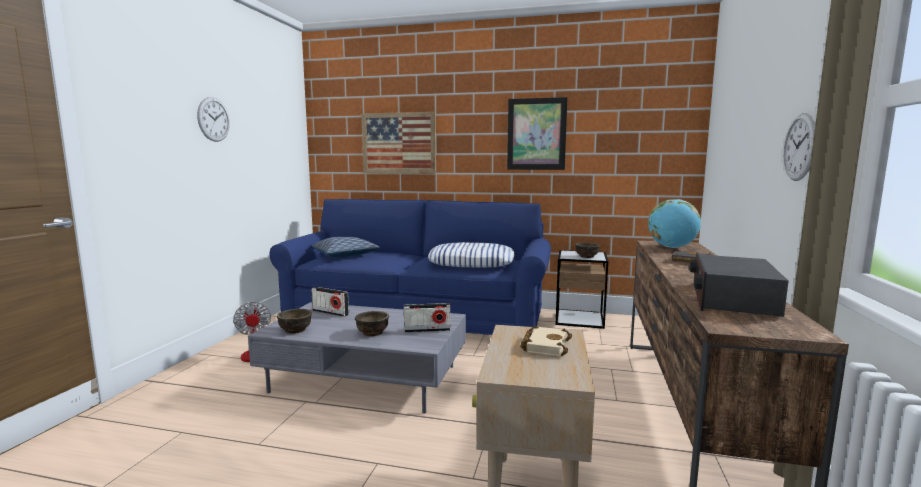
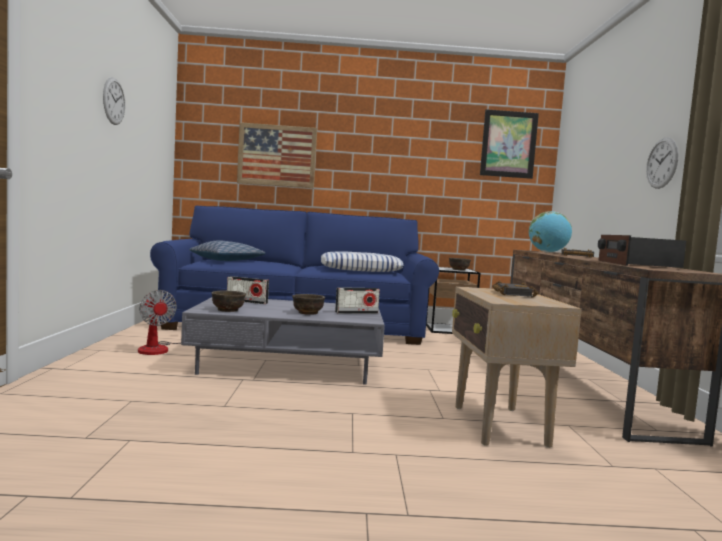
camera: 15 degrees left, 5 degrees down
(536, 134) = (412, 157): picture -> picture (508, 144)
(544, 345) = (511, 293): beige book -> black book

